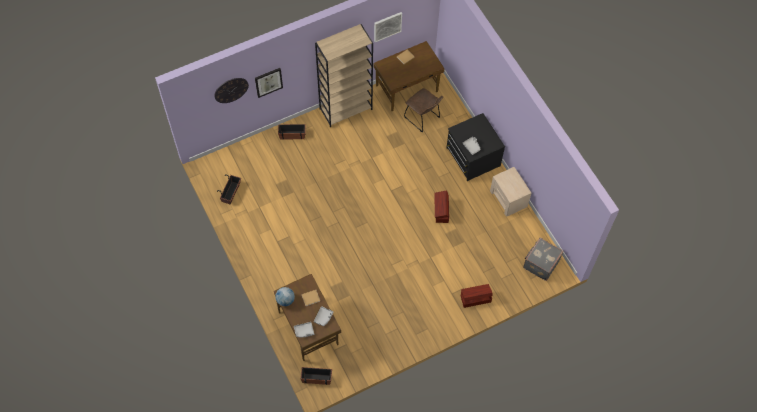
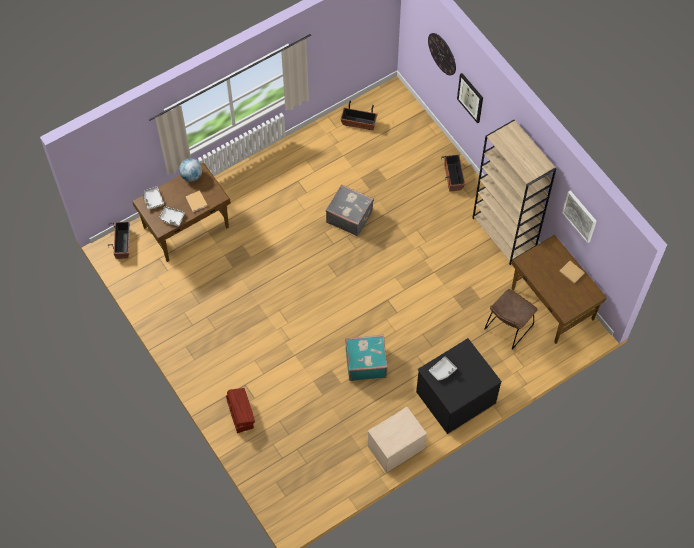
camera: 85 degrees right, 0 degrees up
(441, 210) = (365, 363): brown storage box -> turquoise suitcase
(540, 263) = (300, 493): grey suitcase -> grey suitcase (349, 216)

